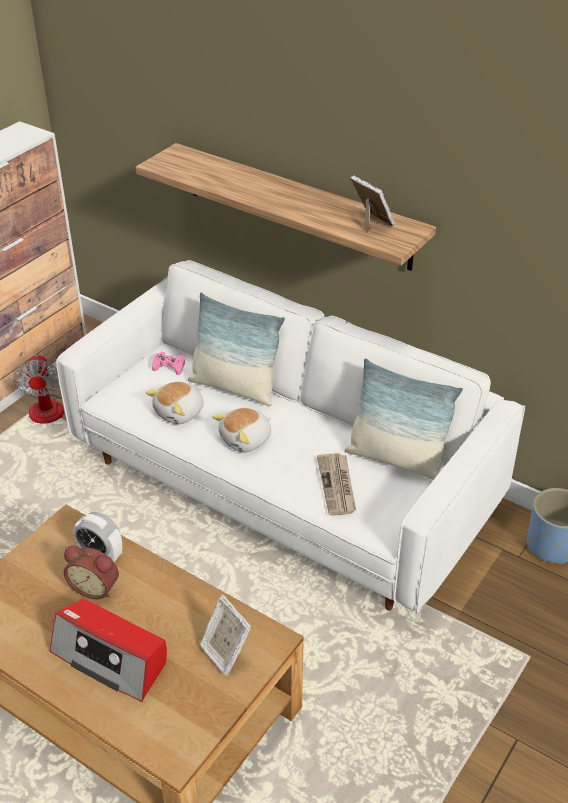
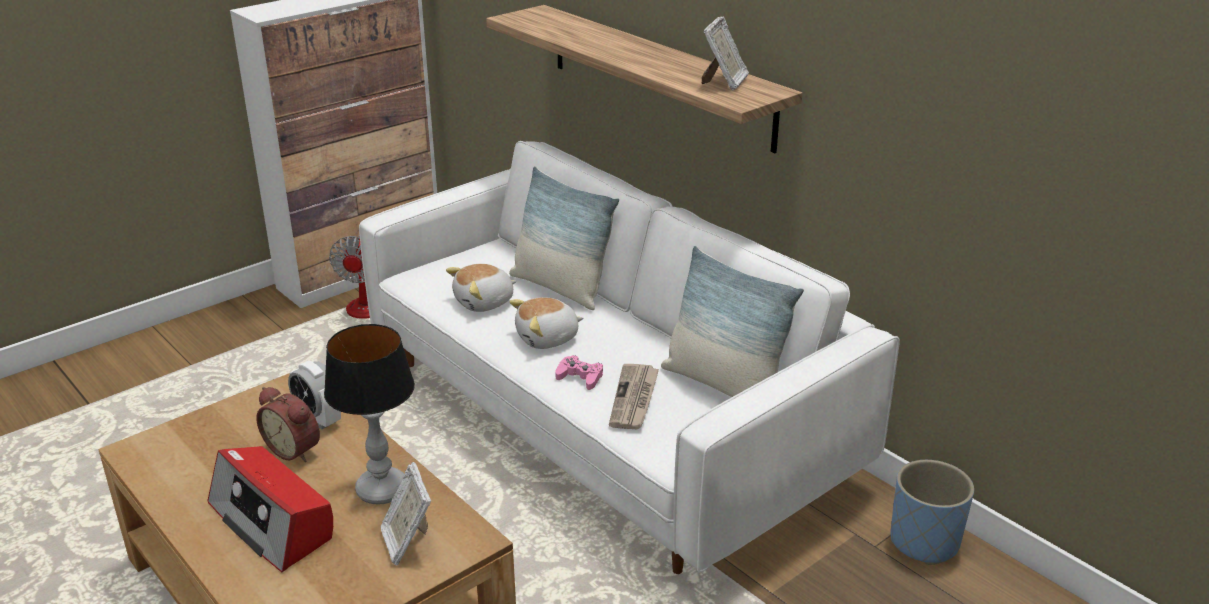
camera: 15 degrees right, 10 degrees down
(169, 366) = (495, 259): pink game controller -> pink game controller (580, 377)
(183, 611) = (381, 490): none -> table lamp
(372, 223) = (724, 82): picture frame -> picture frame turned 45 degrees clockwise

